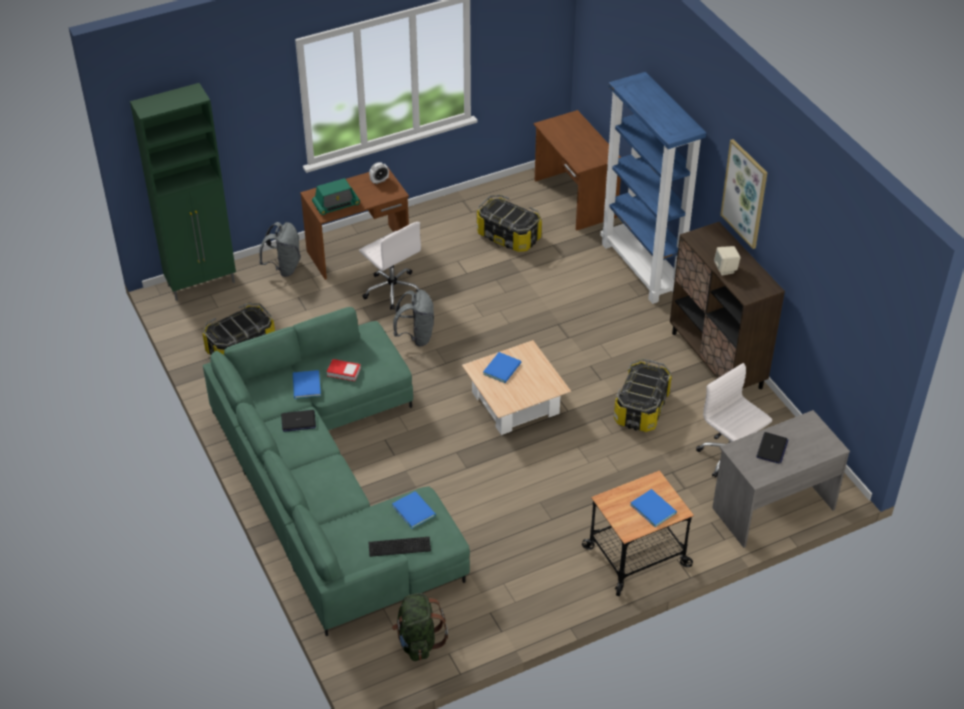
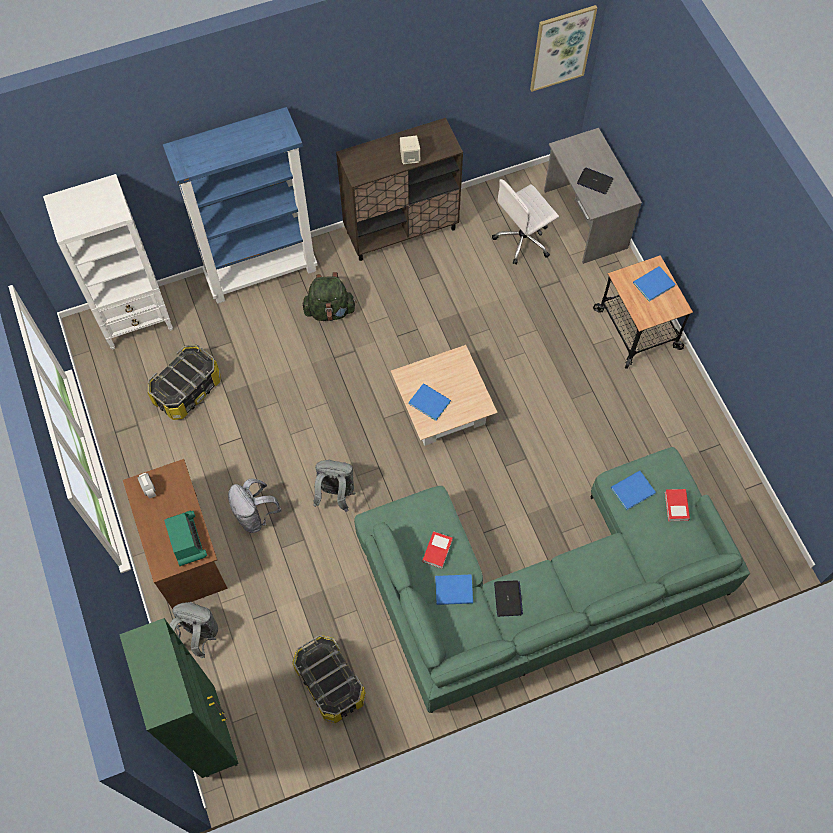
camera: 85 degrees left, 20 degrees up
(392, 289) = (255, 515): white office chair -> grey backpack
(398, 546) = (676, 506): keyboard -> book
(418, 641) = (732, 513): green backpack -> green backpack (330, 310)
(574, 199) = (137, 320): brown desk -> white bookcase
(641, 408) = (459, 300): storage box -> none
(745, 193) = (360, 102): picture -> picture (561, 48)

